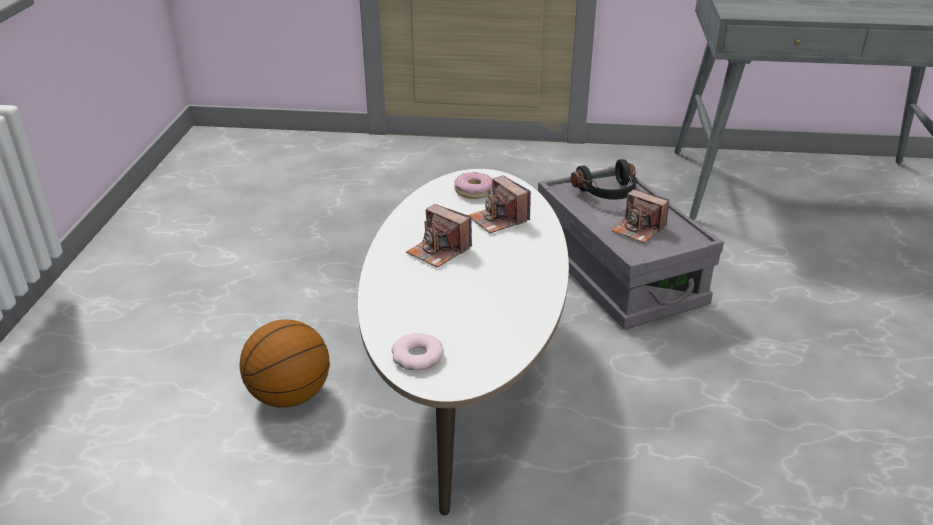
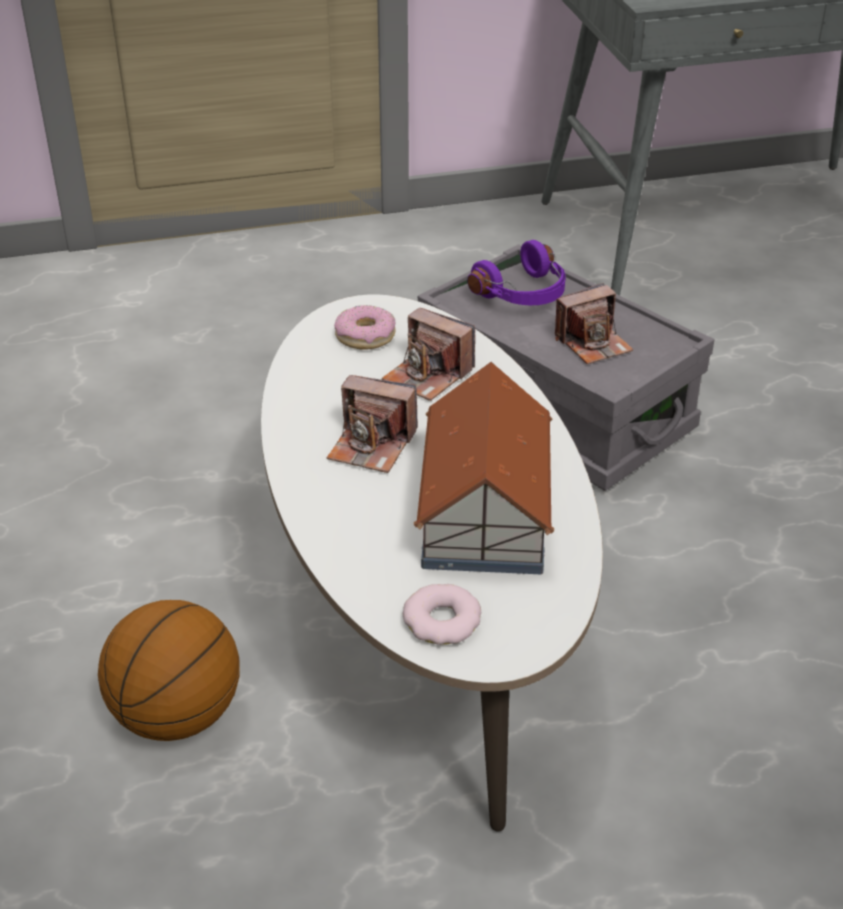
camera: 20 degrees left, 5 degrees up
(486, 300) = (486, 509): none -> toy house
(608, 193) = (524, 294): black headphones -> purple headphones
(638, 229) = (593, 343): camera -> camera turned 45 degrees counterclockwise

